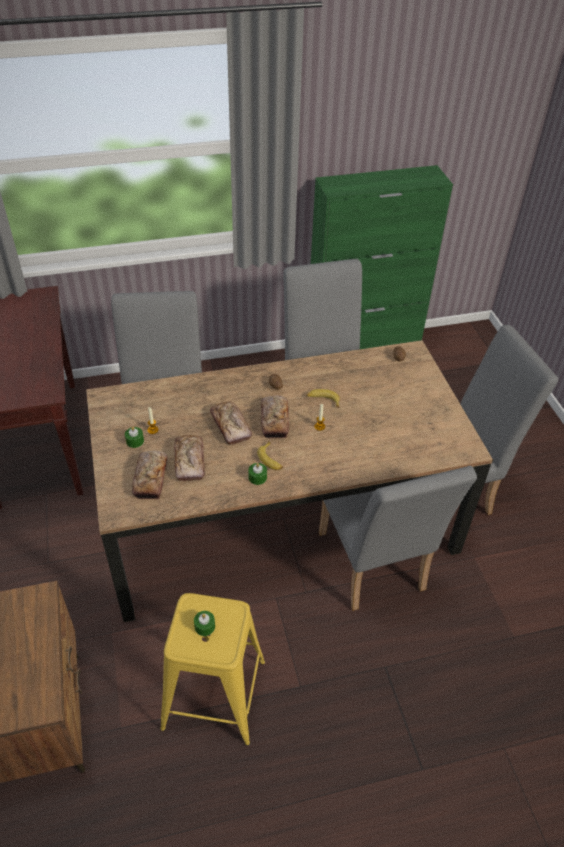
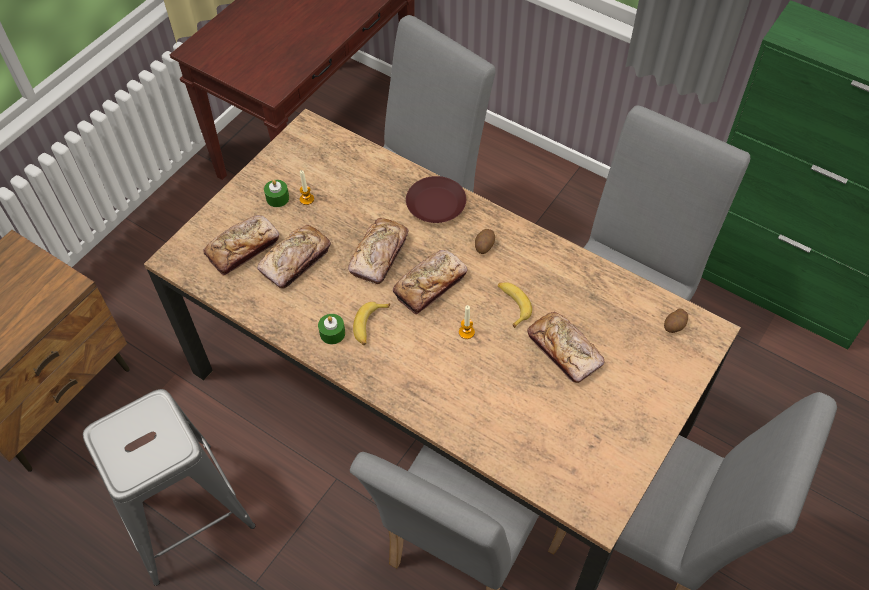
camera: 50 degrees right, 10 degrees up
(204, 626) = (141, 437): green candle -> none
(214, 694) = (183, 512): yellow stool -> grey stool
(225, 384) = (436, 203): none -> brown plate
(371, 401) = (564, 351): none -> bread

